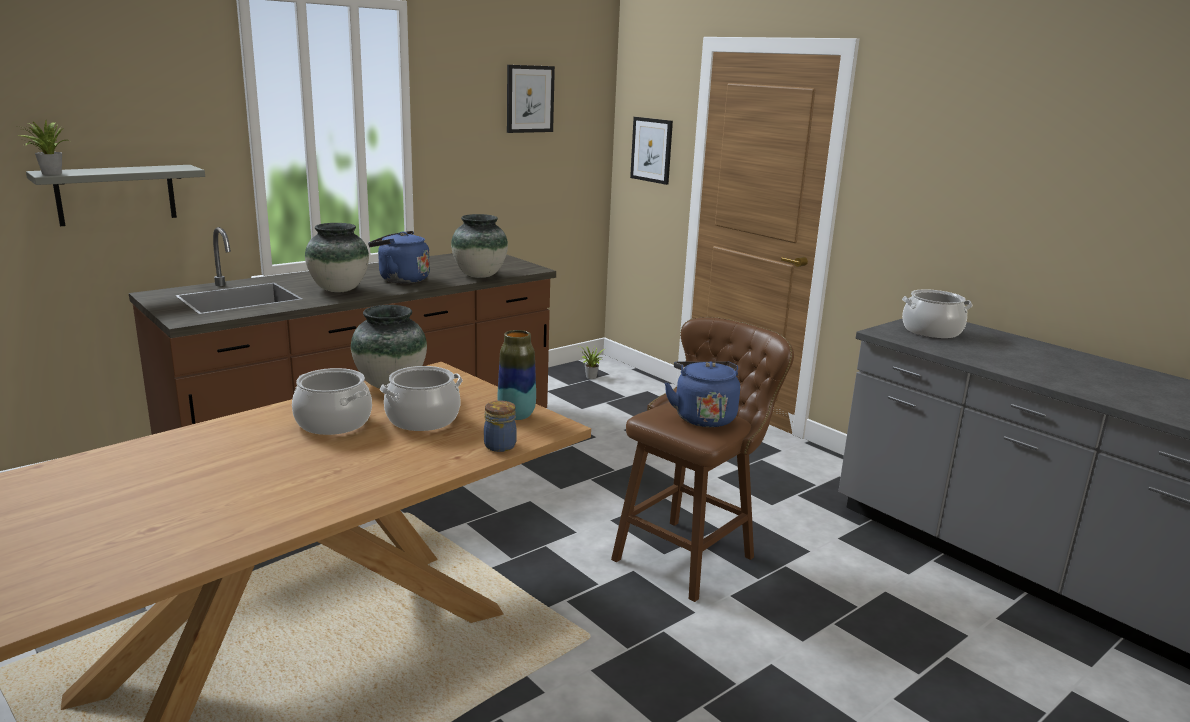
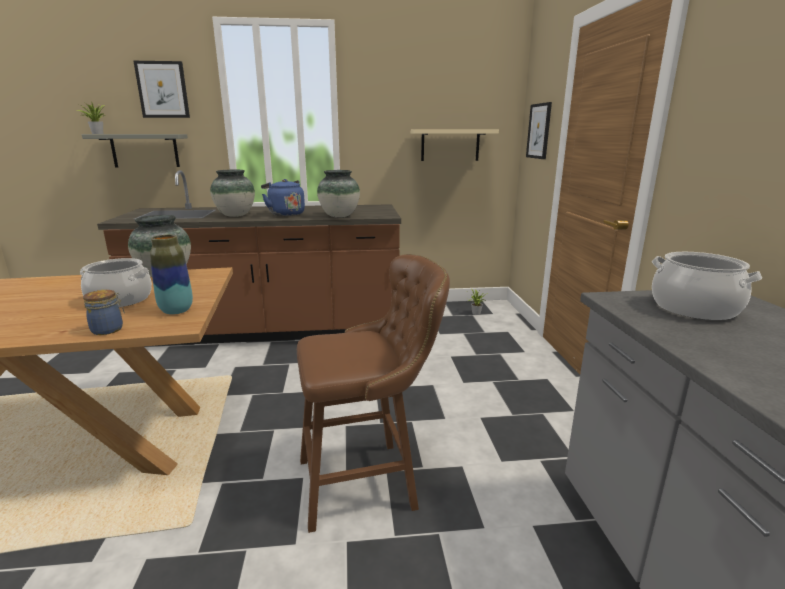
camera: 35 degrees right, 0 degrees up
(333, 423) = (74, 291): cooking pot -> none
(529, 99) = (440, 93): picture -> picture (162, 90)
(541, 164) = (450, 145): none -> beige shelf
(703, 417) = (356, 350): blue kettle -> none

